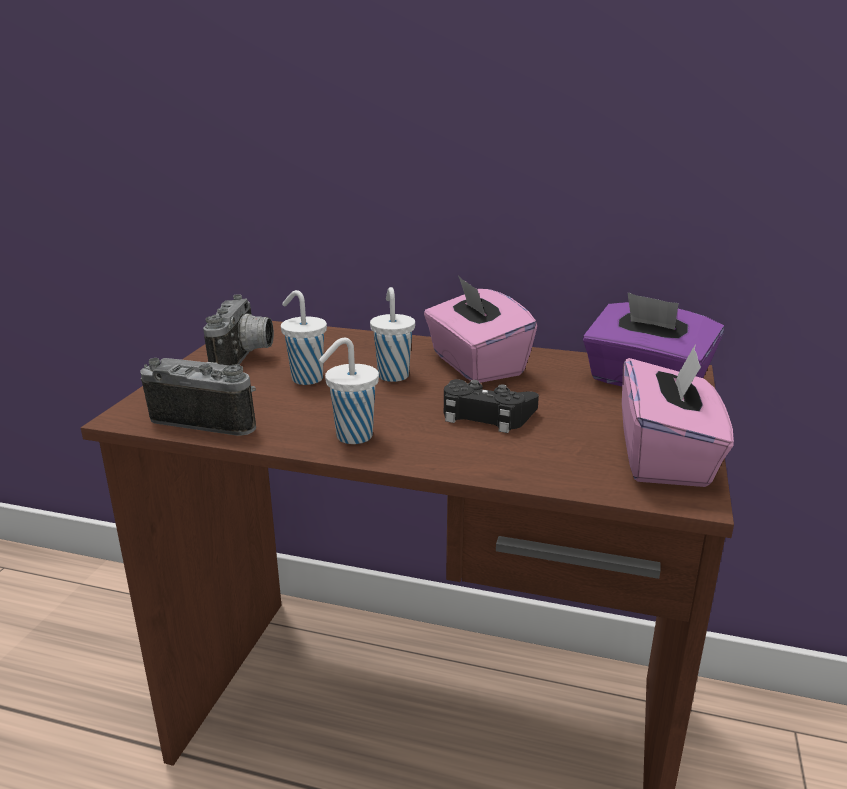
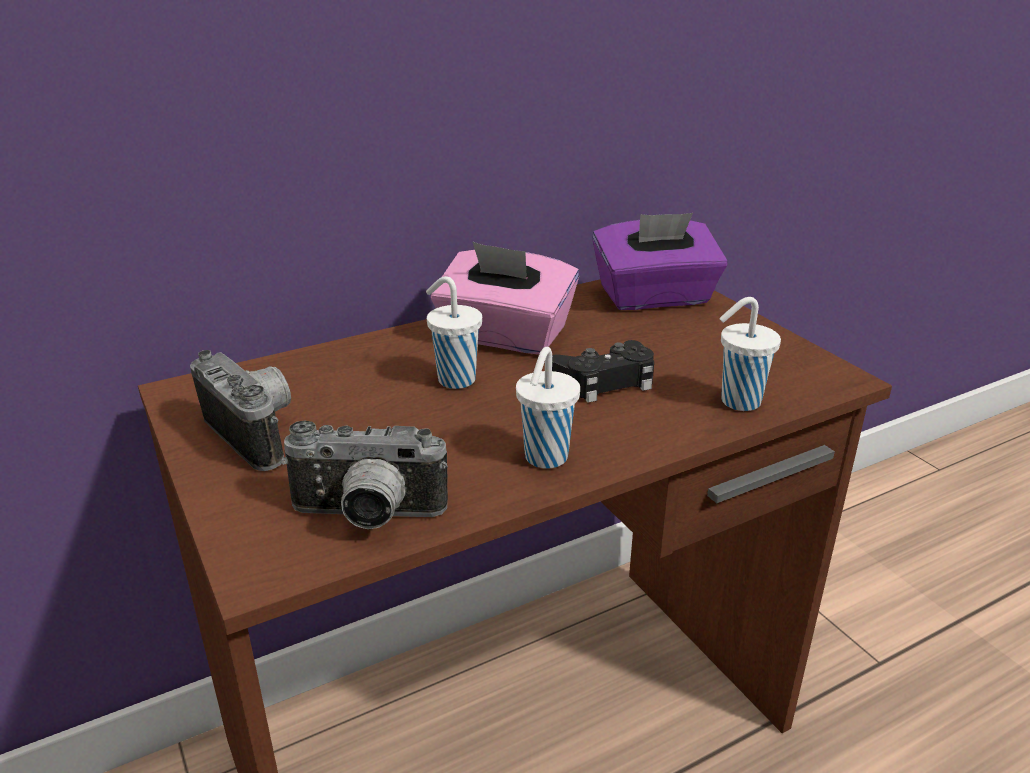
camera: 45 degrees left, 5 degrees up
(210, 418) = (367, 518): camera -> camera turned 150 degrees counterclockwise
(305, 378) = (376, 423): white cup -> white cup (738, 402)
(666, 457) = (777, 355): pink tissue box -> none

